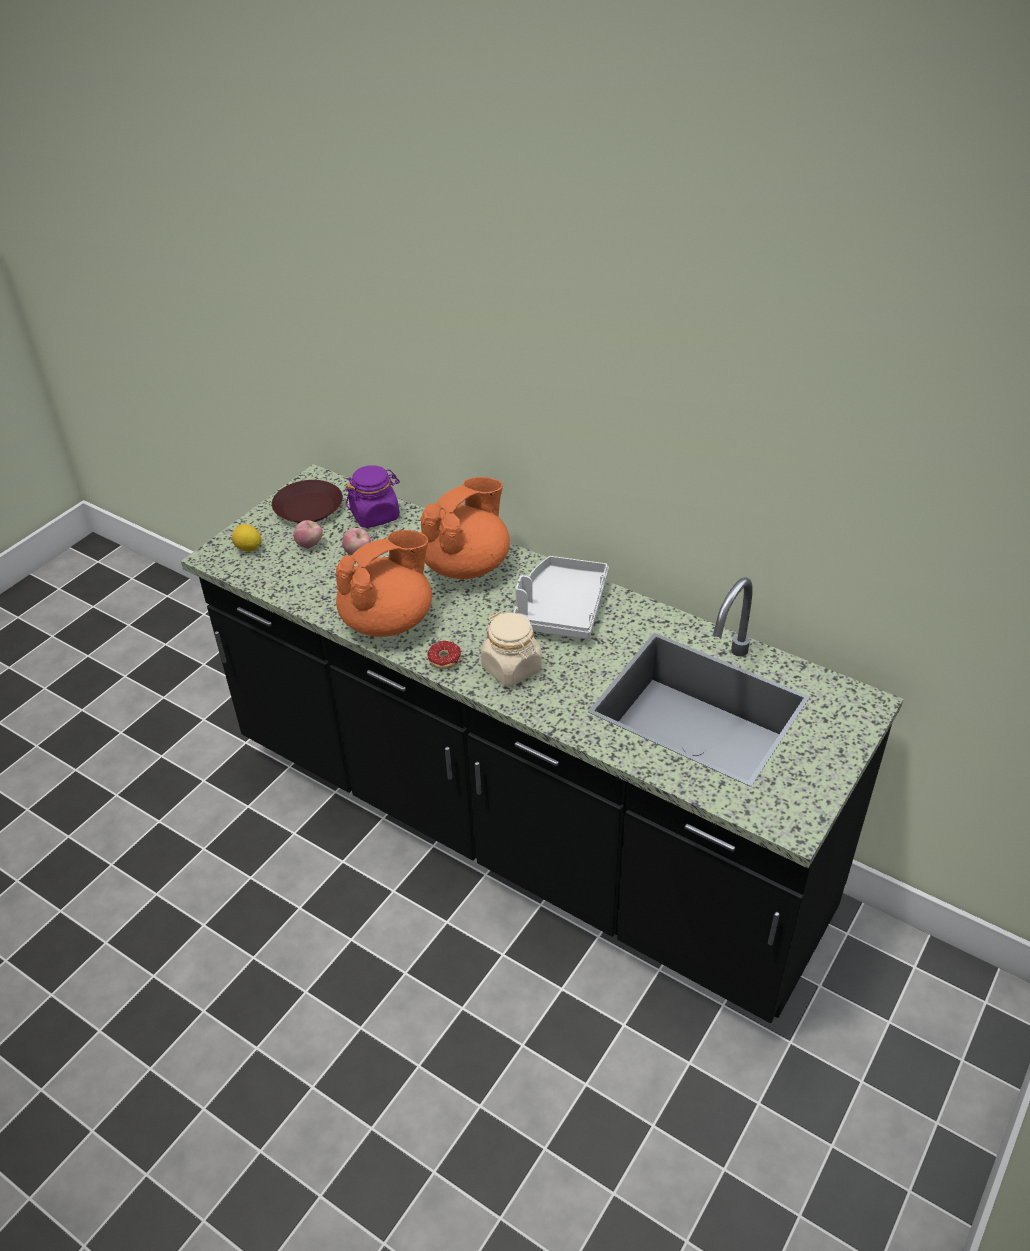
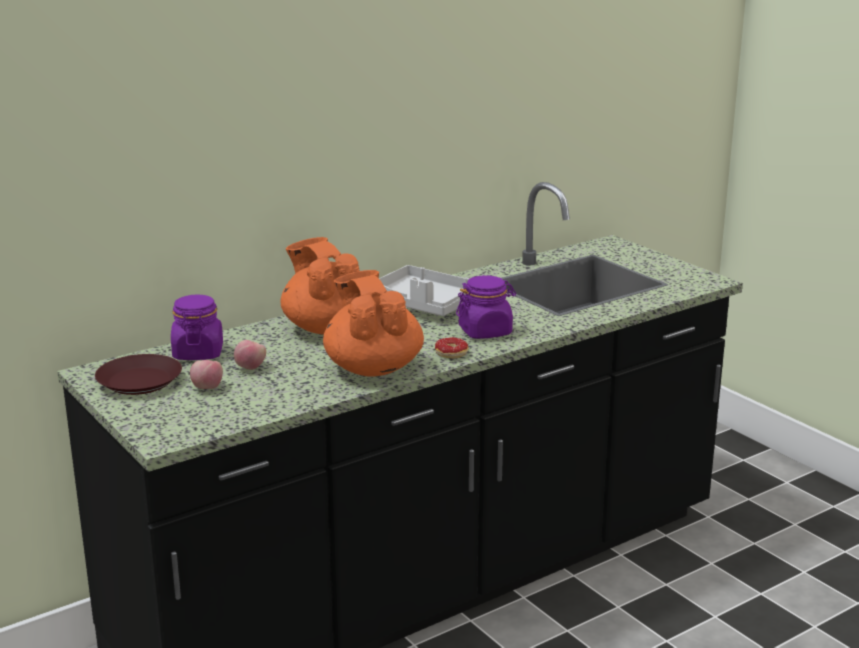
camera: 70 degrees left, 20 degrees down
(248, 548) = (173, 419): lemon -> none
(512, 668) = (485, 331): beige jar -> purple jar

